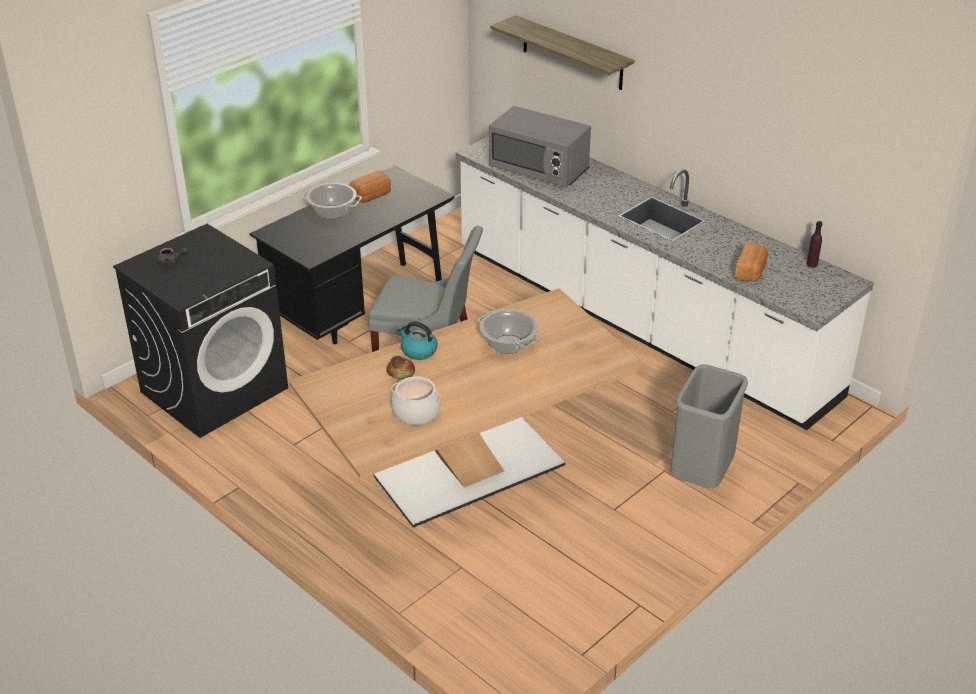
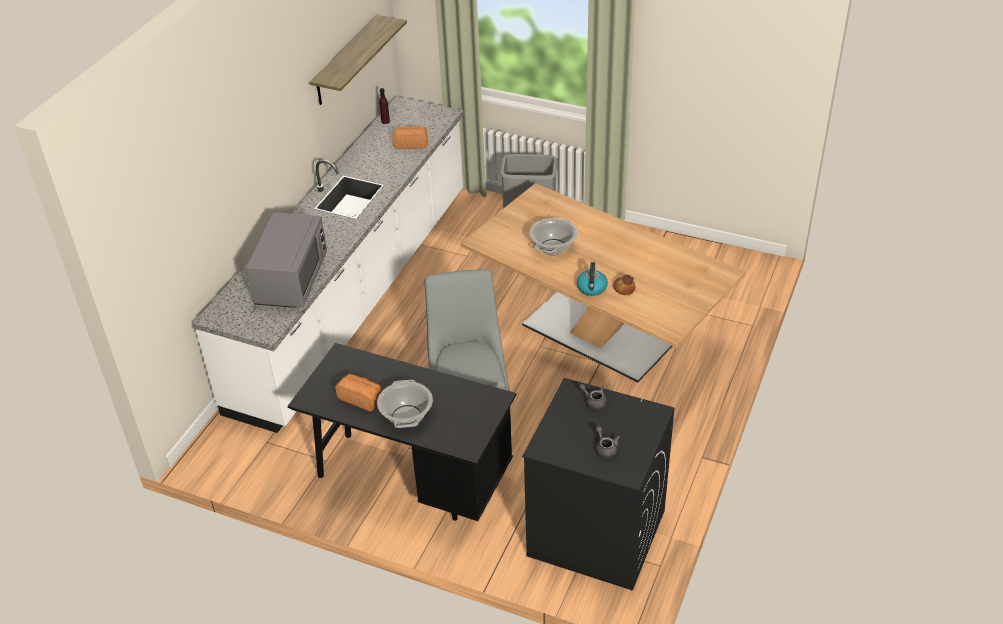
camera: 110 degrees left, 5 degrees up
(228, 270) = (593, 401): none -> grey teapot
(416, 412) = (663, 266): cooking pot -> none
(572, 53) = (209, 193): shelf -> shelf (346, 61)

